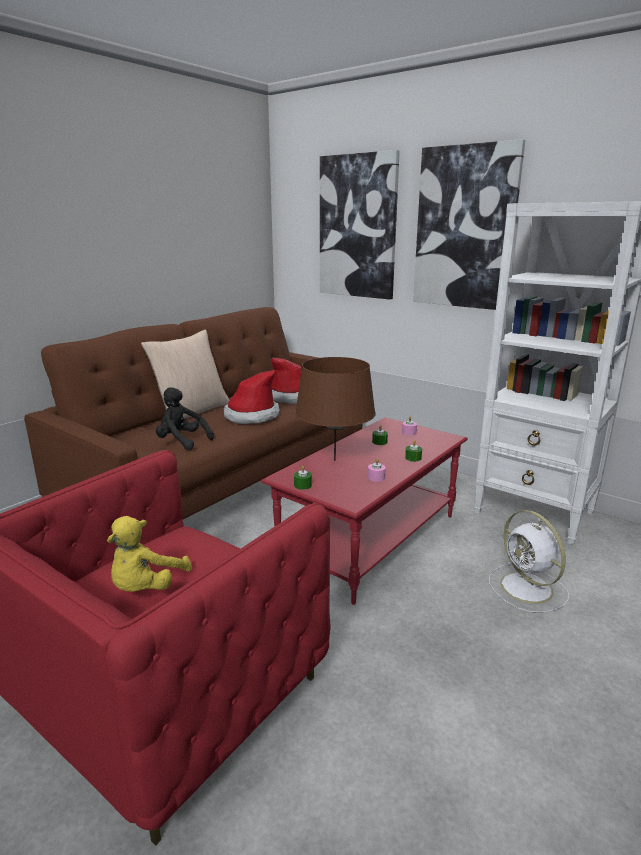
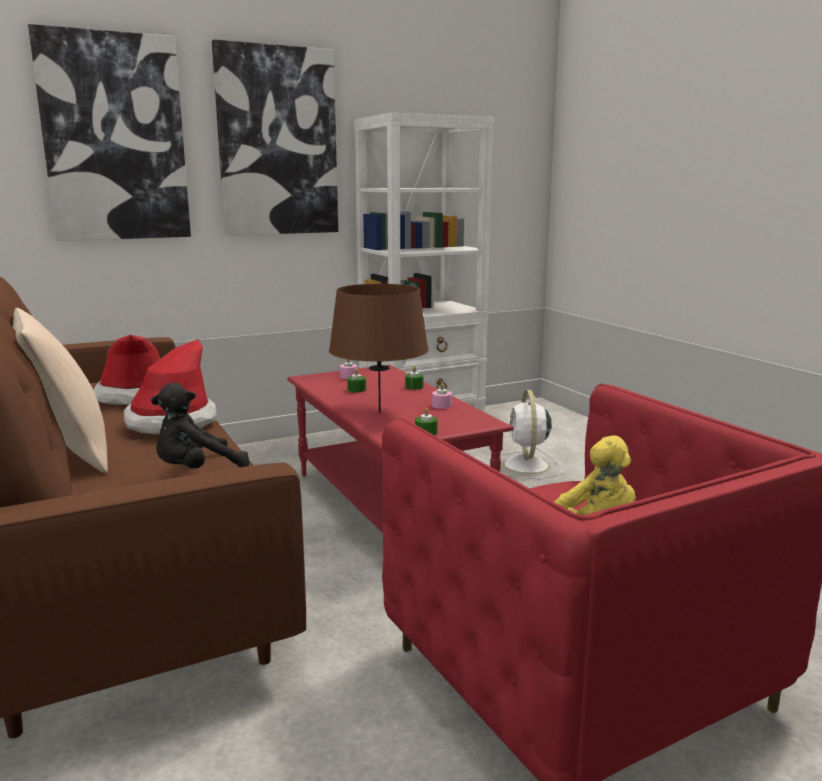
camera: 65 degrees left, 5 degrees down
(528, 589) = (526, 466): white fan -> white fan turned 90 degrees clockwise

